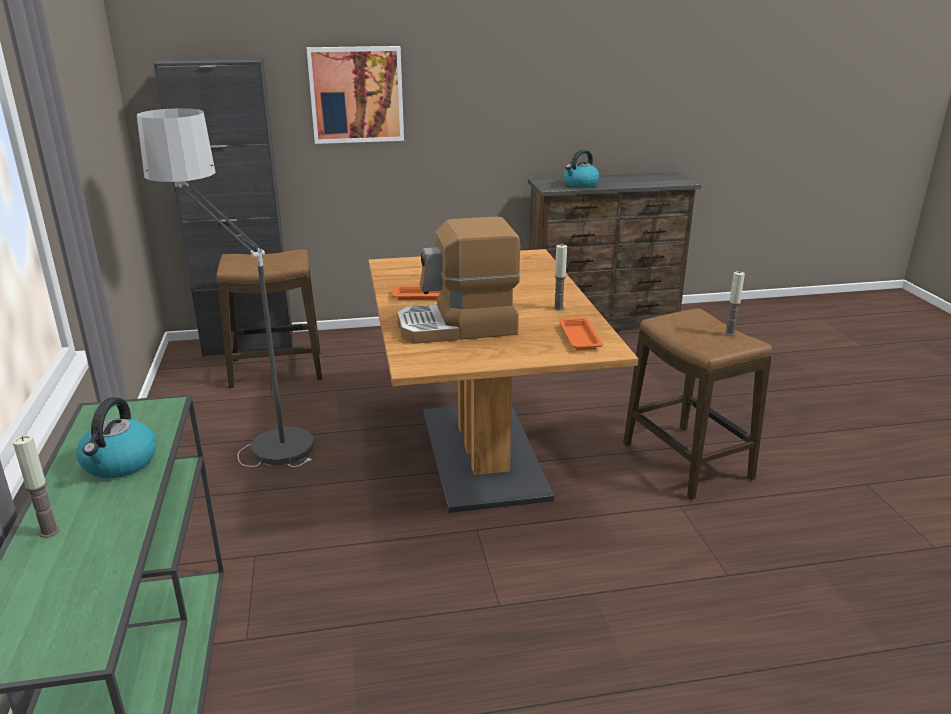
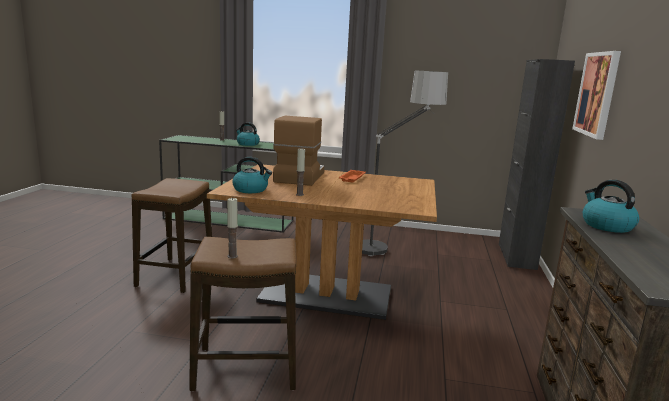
camera: 110 degrees right, 10 degrees down
(276, 370) = (474, 259): stool -> stool (176, 275)
(579, 337) = (251, 190): orange tray -> kettle

